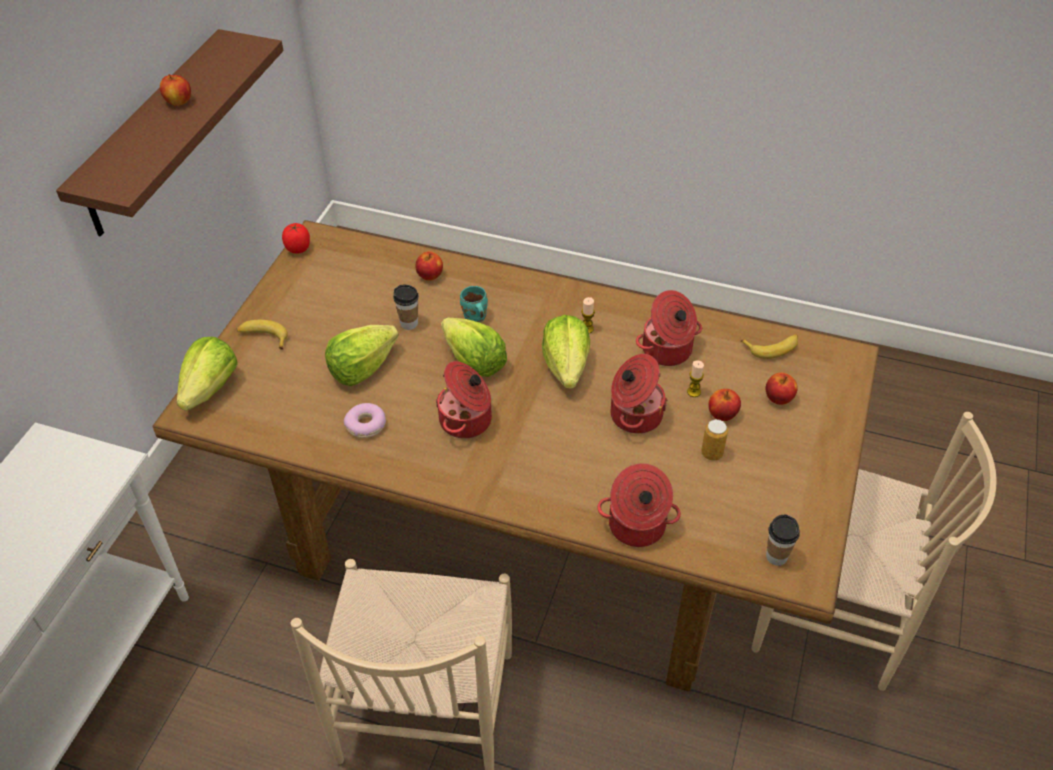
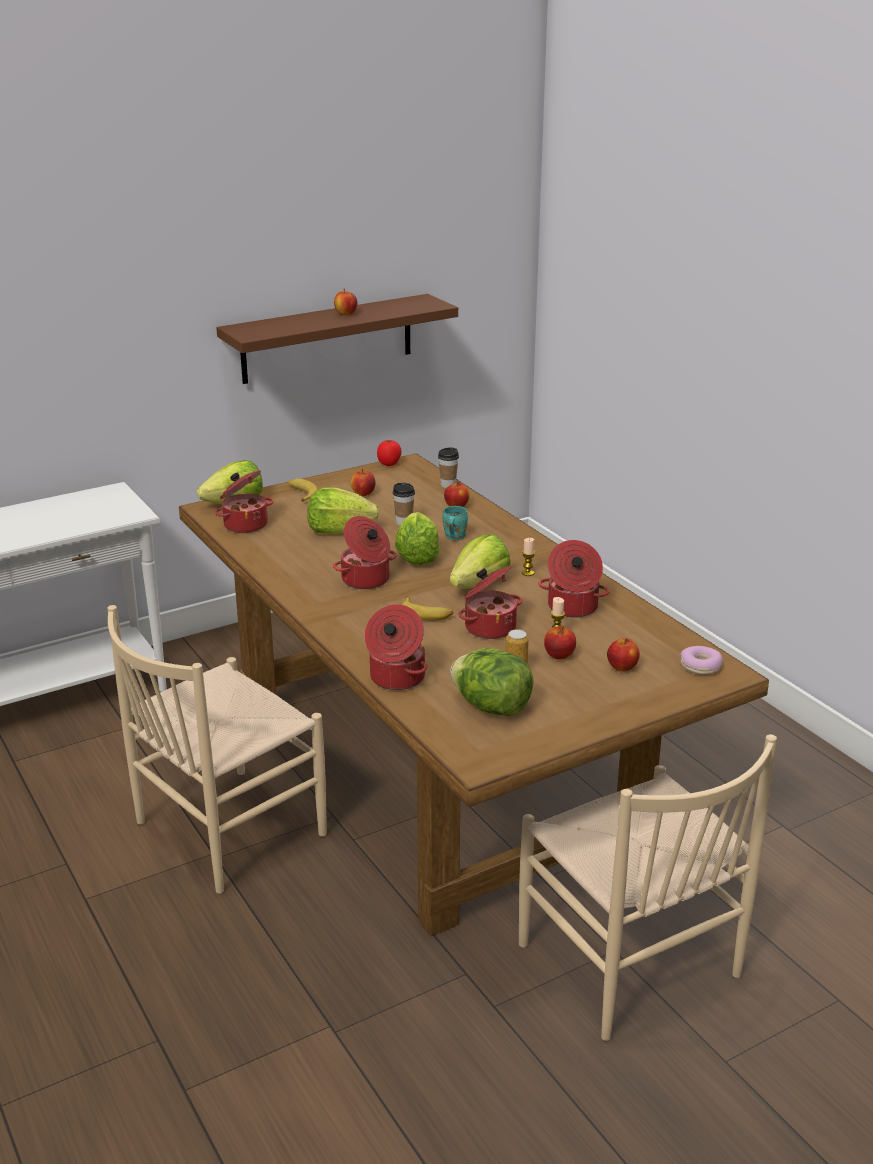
camera: 40 degrees right, 20 degrees down
(259, 413) = (245, 524): none -> cooking pot
(324, 304) = (363, 494): none -> apple
(366, 425) = (298, 555): donut -> donut (701, 667)
(744, 509) = (491, 707): none -> lettuce
(772, 348) = (665, 641): banana -> banana (426, 614)
(776, 556) = (474, 741): cup -> cup (448, 485)

